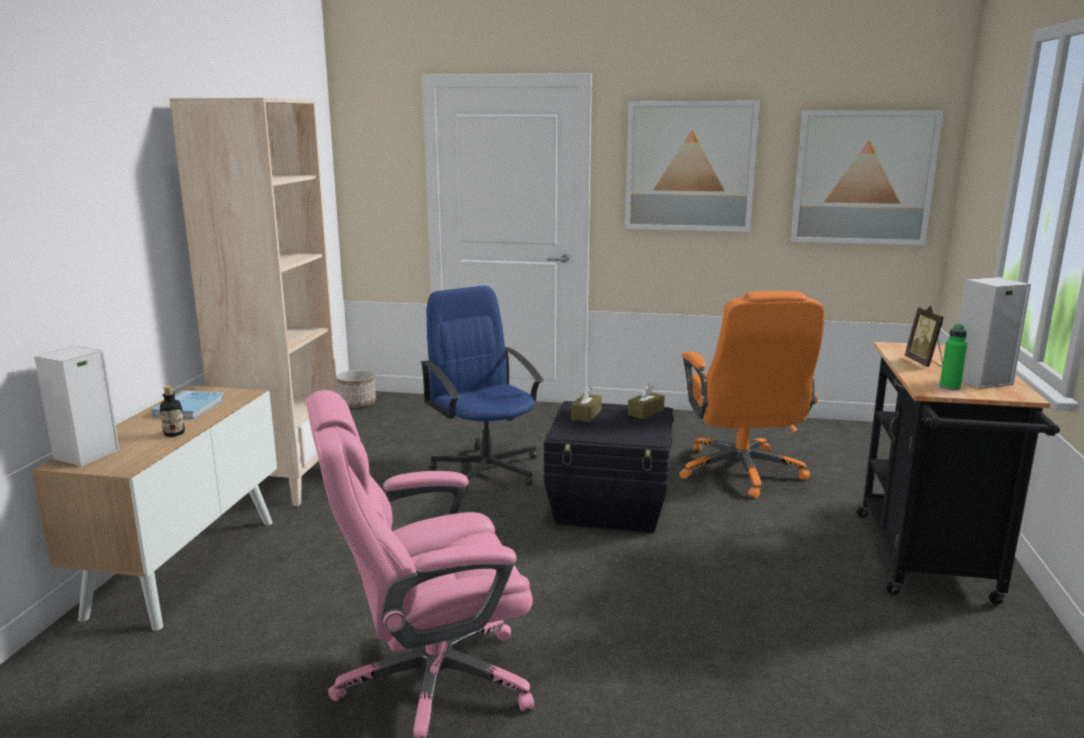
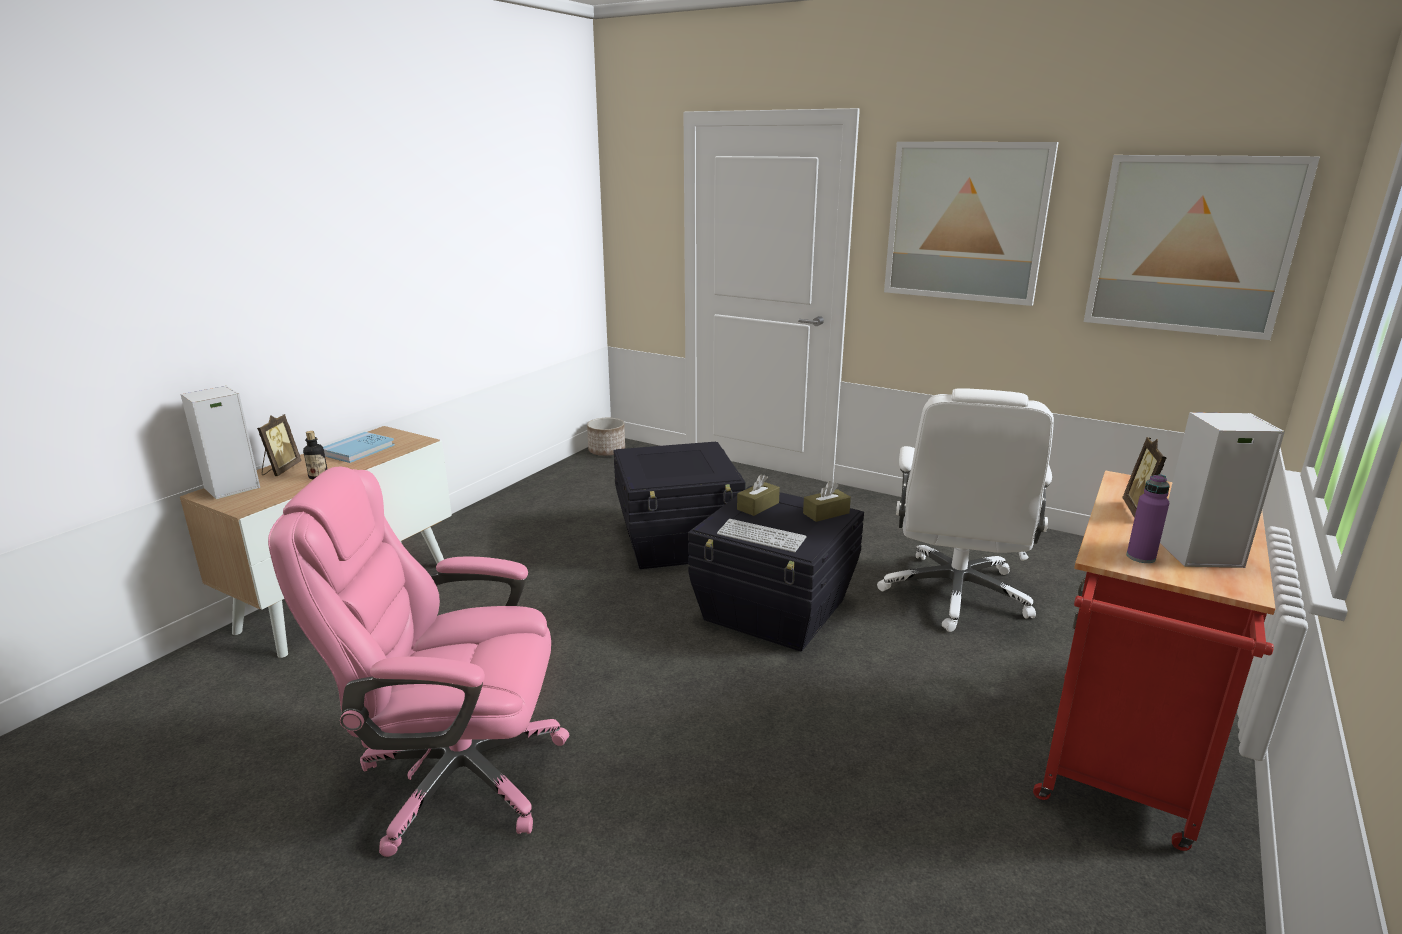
camera: 20 degrees right, 5 degrees up
(123, 434) = (281, 470): none -> picture frame
(283, 482) = (485, 525): beige bookcase -> none
(486, 469) = (678, 543): blue office chair -> black storage box
(610, 436) = (761, 537): none -> keyboard
(741, 472) = (955, 594): orange office chair -> white office chair
(928, 563) = (1119, 766): black cart -> red cart
(949, 387) = (1140, 557): green bottle -> purple bottle

